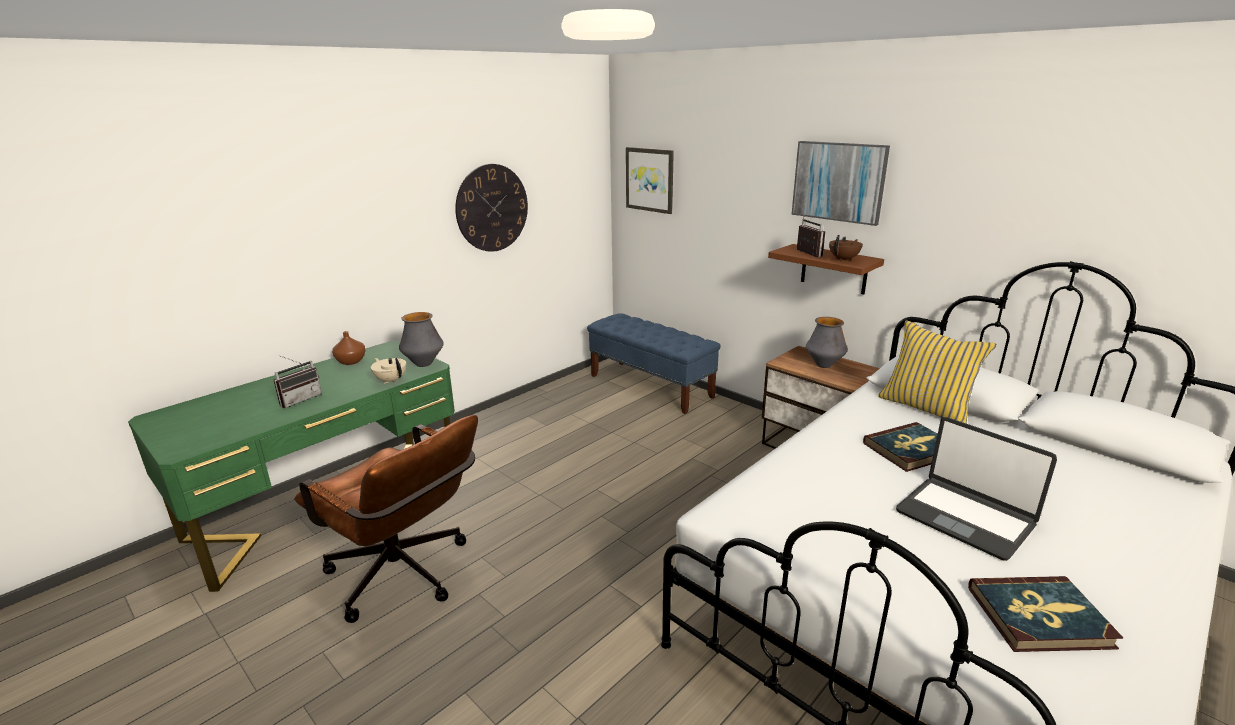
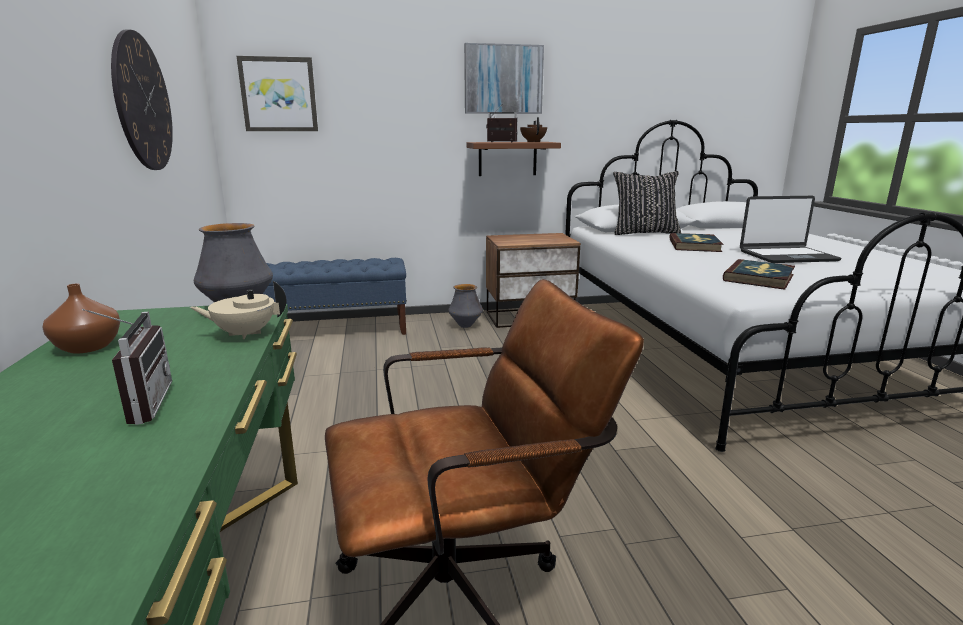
camera: 55 degrees left, 5 degrees down
(824, 365) = (530, 238): vase -> vase (465, 325)
(926, 408) = (644, 233): yellow pillow -> black pillow
(1039, 617) = (897, 269): book -> book (759, 278)

